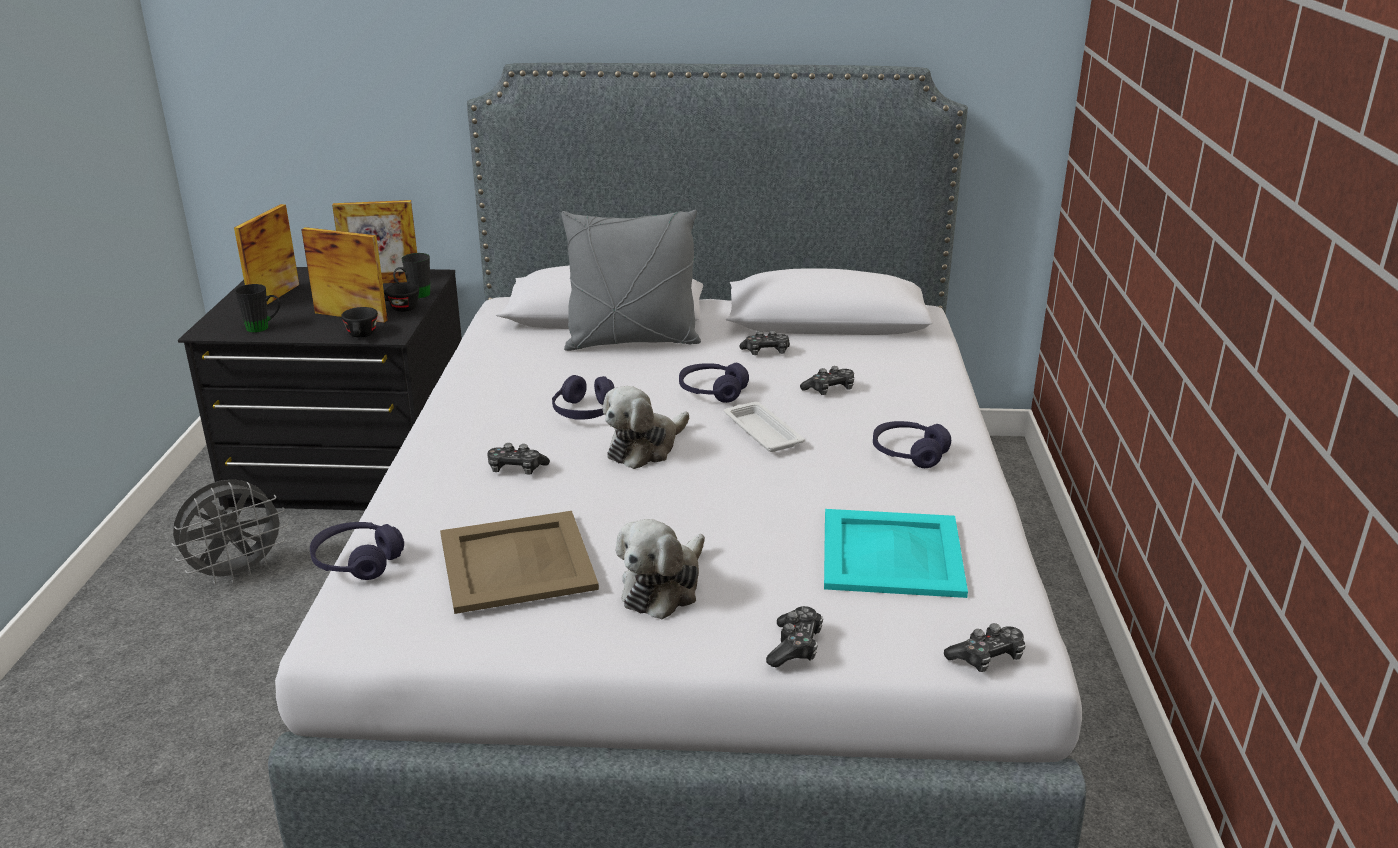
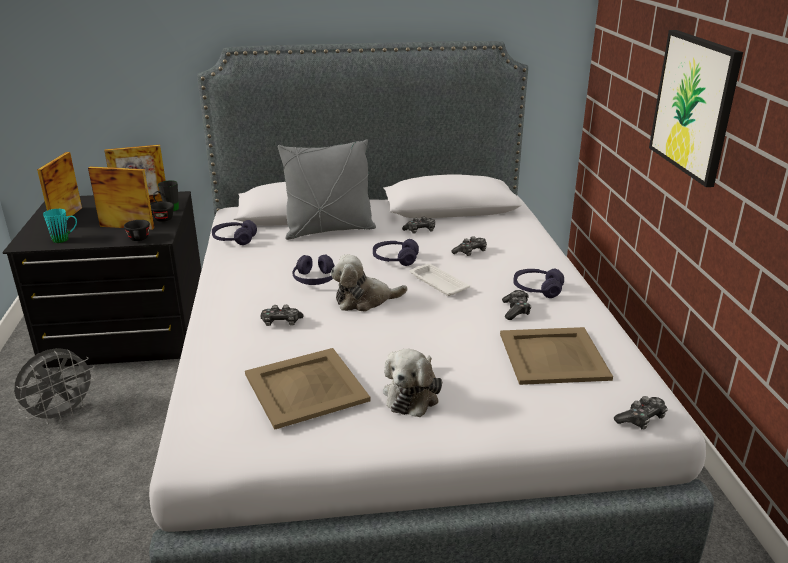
camera: 10 degrees left, 0 degrees up
(263, 328) = (65, 239): black mug -> turquoise mug
(357, 562) = (189, 399): purple headphones -> purple headphones (234, 239)
(645, 448) = (364, 300): plush toy -> plush toy turned 45 degrees clockwise
(795, 646) = (516, 426): game controller -> game controller (516, 310)
(893, 554) = (554, 356): turquoise tray -> beige tray
(1179, 186) = (694, 105): none -> picture

